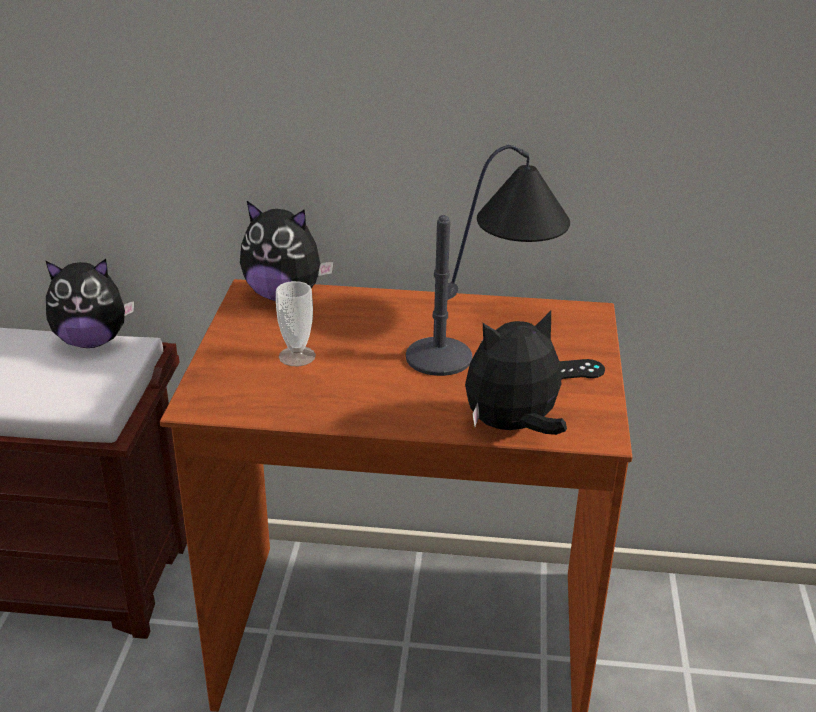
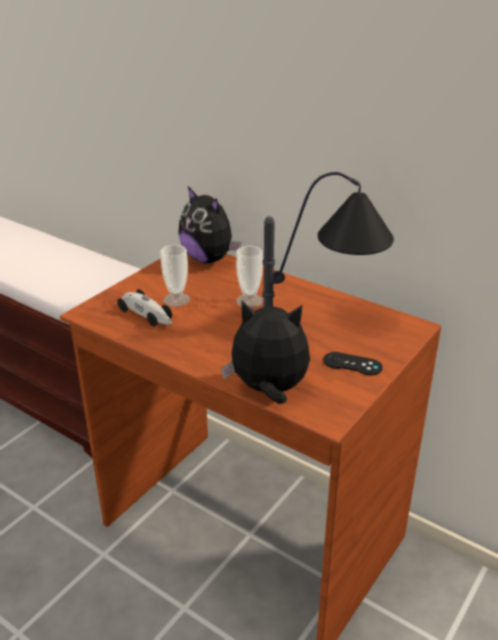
camera: 30 degrees right, 0 degrees up
(92, 341) = (110, 263): plush toy -> none
(278, 385) = (146, 314): none -> toy car
(387, 333) = (249, 301): none -> cup

